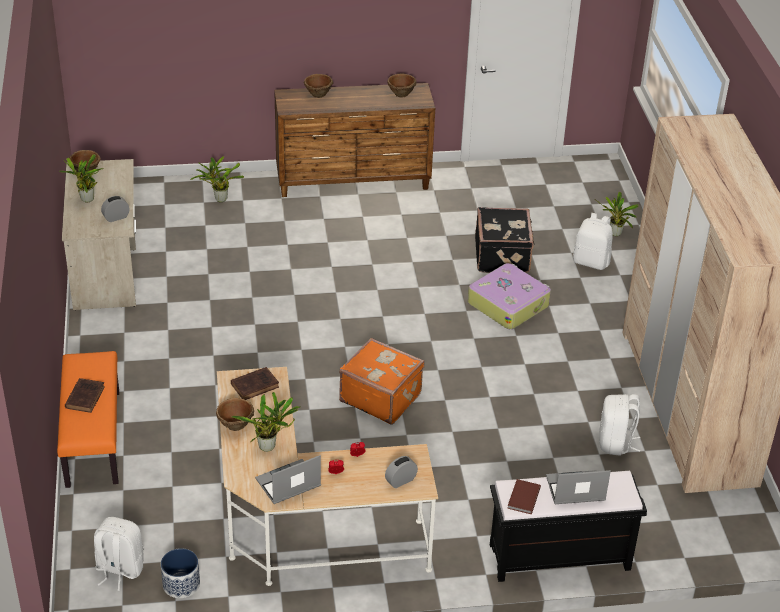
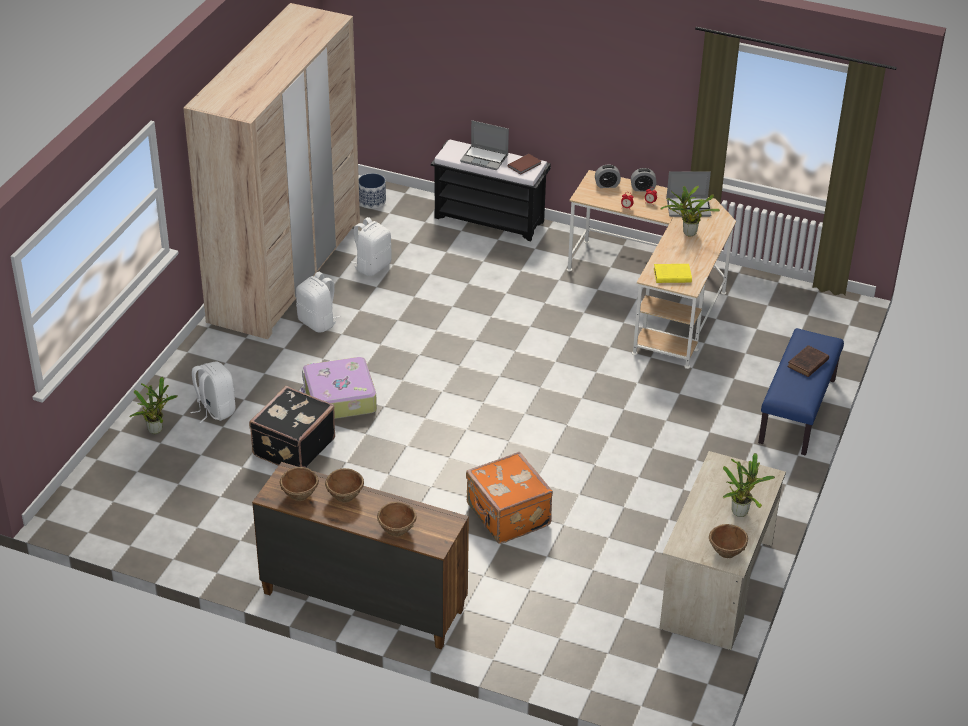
camera: 150 degrees left, 0 degrees up
(92, 438) = (798, 412): orange bench -> blue bench
(116, 217) = (717, 477): alarm clock -> alarm clock (642, 188)
(119, 569) = (811, 312): white backpack -> white backpack (318, 322)
(181, 584) = (769, 289): planter -> planter (372, 201)
(219, 199) = (538, 635): potted plant -> none
(235, 425) = (705, 254): brown bowl -> brown bowl (345, 496)
(256, 385) = (671, 276): brown book -> yellow book
(381, 397) = (527, 360): orange suitcase -> orange suitcase (507, 516)

